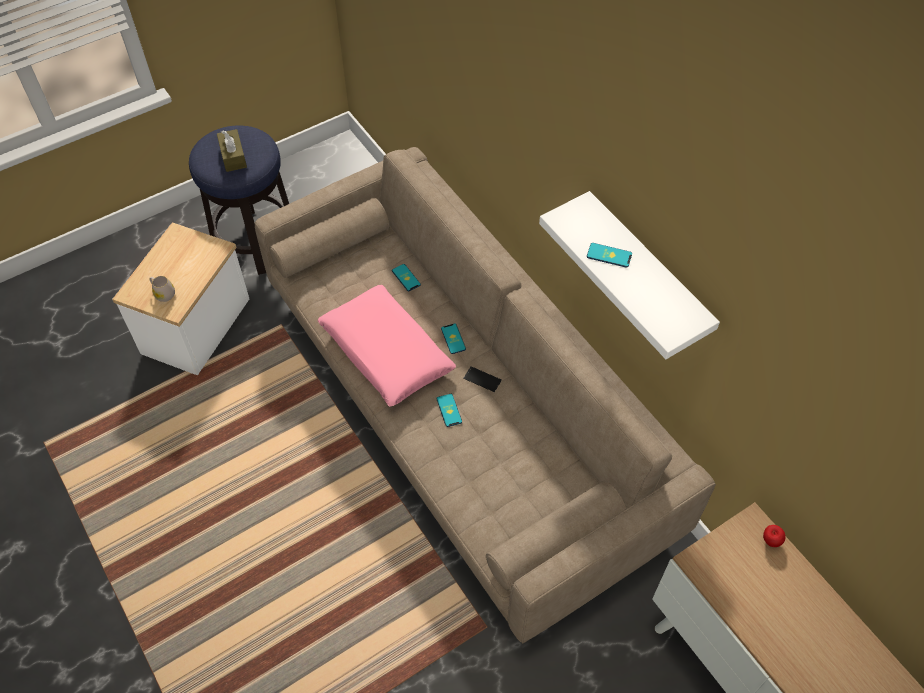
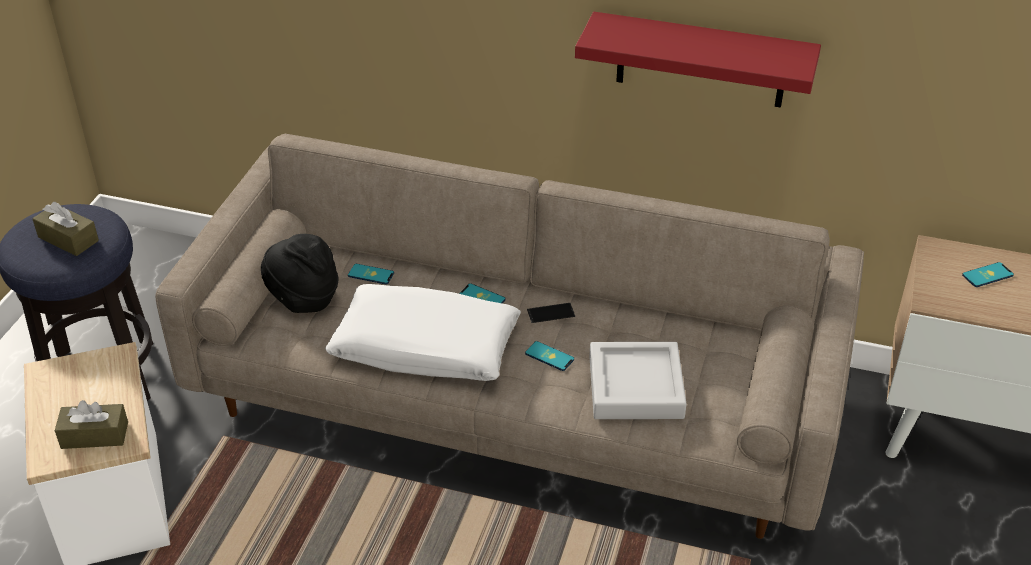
camera: 40 degrees left, 15 degrees down
(163, 294) = (94, 435): white mug -> brown tissue box
(352, 270) = (303, 298): none -> black hat
(386, 352) = (425, 347): pink pillow -> white pillow
(477, 470) = (635, 387): none -> grey tray
(609, 255) = (674, 44): phone -> phone (987, 275)
(646, 274) = (701, 60): white shelf -> red shelf
(770, 541) = (963, 253): apple -> none

